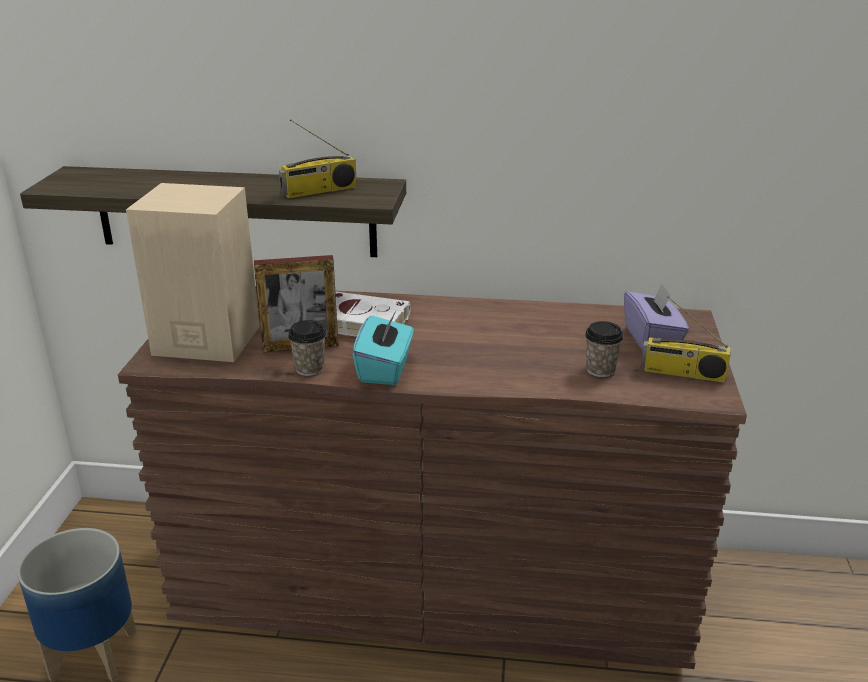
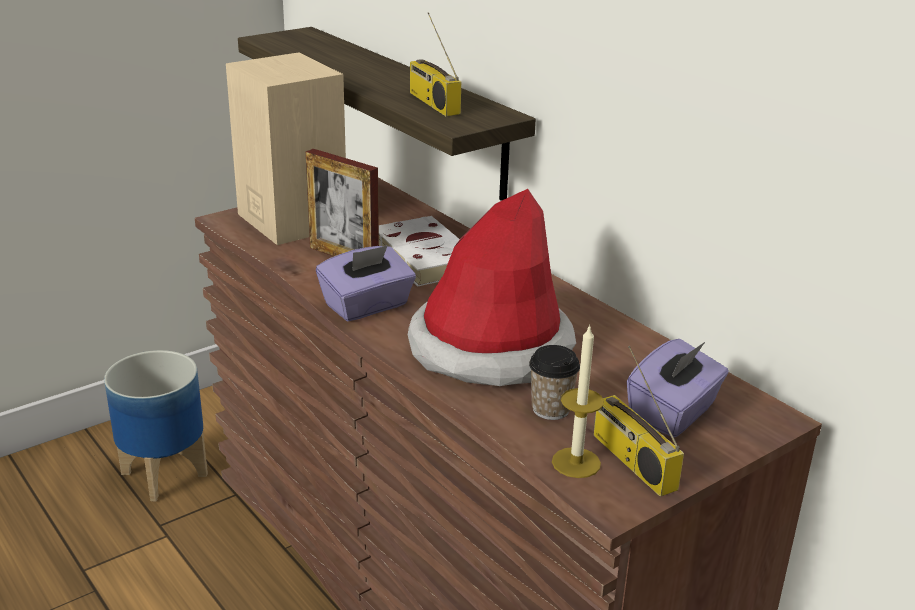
camera: 45 degrees right, 0 degrees up
(309, 369) = (315, 276): cup -> none
(319, 191) = (432, 103): radio -> radio turned 45 degrees clockwise
(385, 369) = (367, 306): turquoise tissue box -> purple tissue box
(506, 355) = (490, 348): none -> hat
(664, 389) = (576, 462): none -> candle

